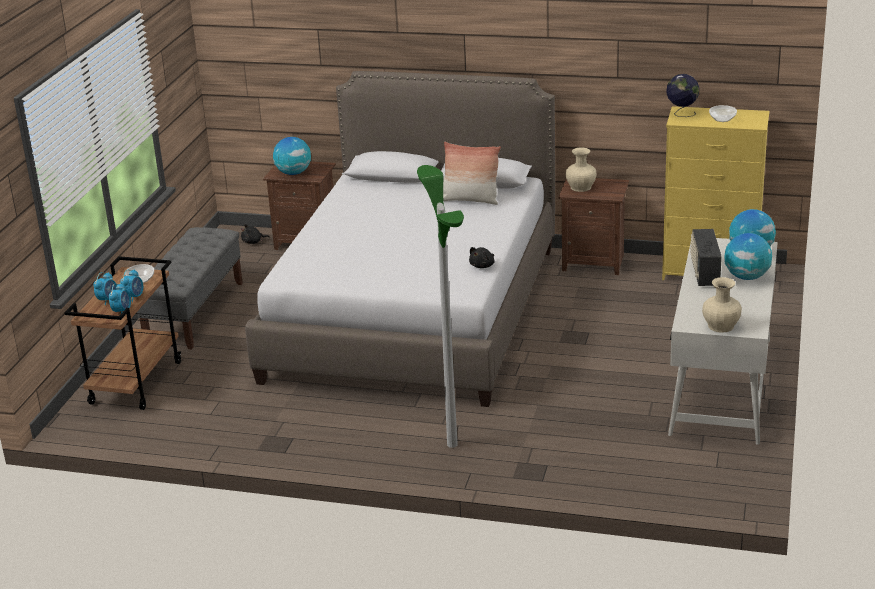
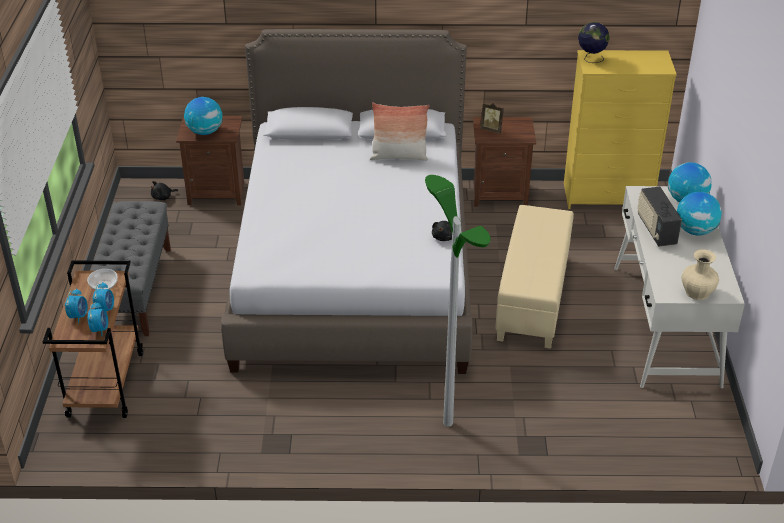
camera: 15 degrees left, 10 degrees up
(581, 187) = (492, 129): beige vase -> picture frame
(588, 350) = (532, 297): none -> beige ottoman
(722, 119) = (631, 64): bowl -> none

